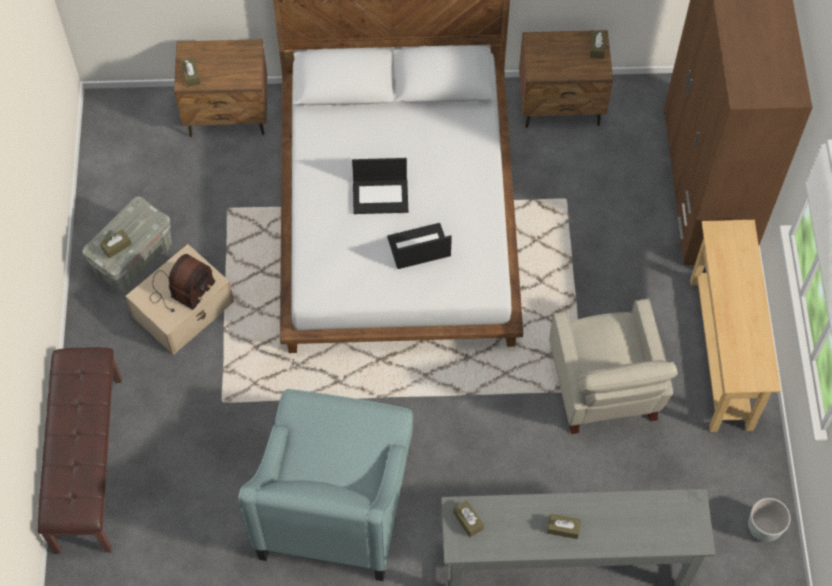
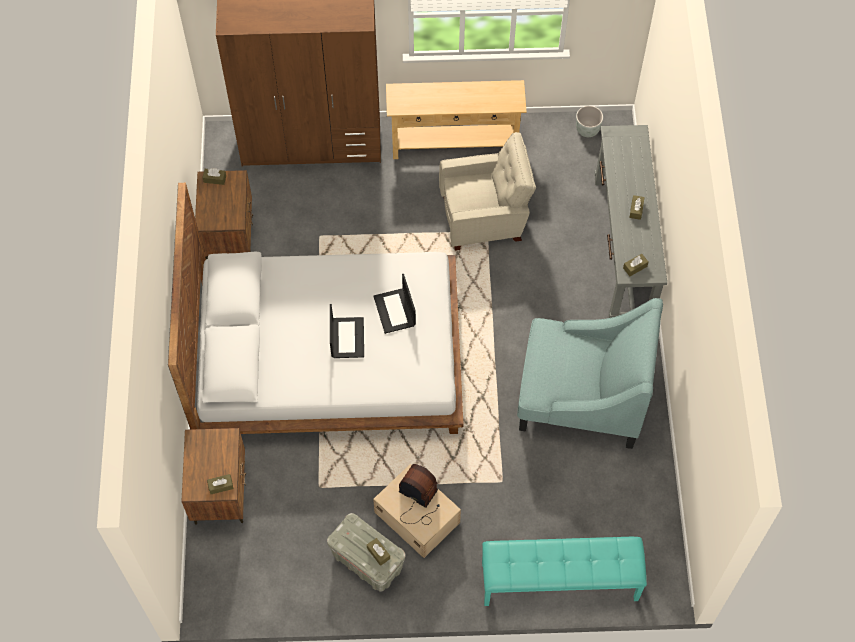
camera: 90 degrees left, 0 degrees up
(87, 463) = (559, 582): brown bench -> turquoise bench

